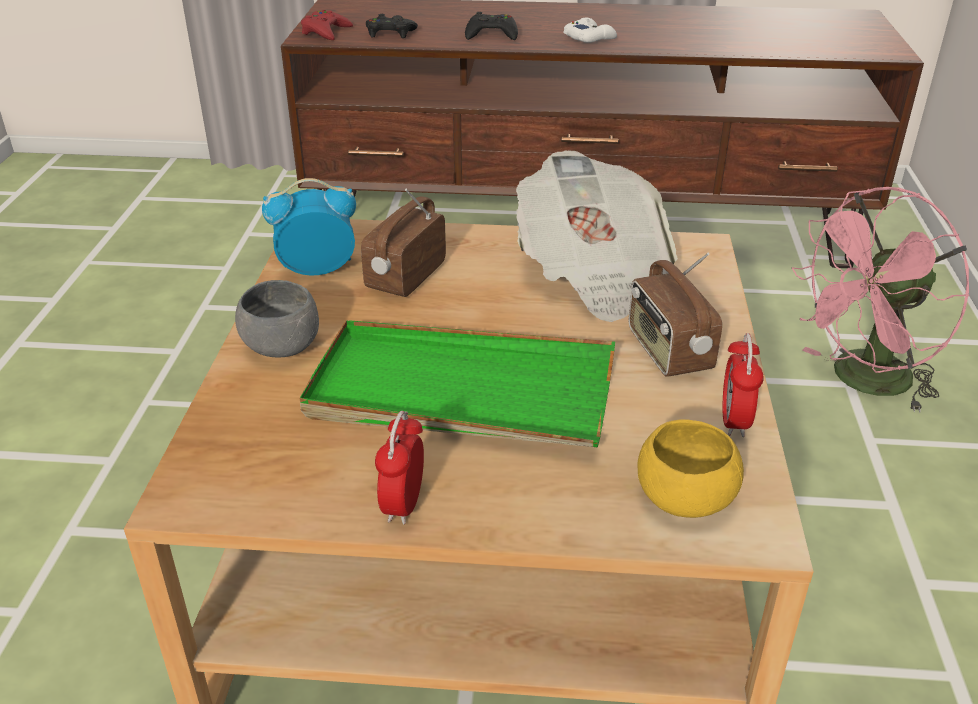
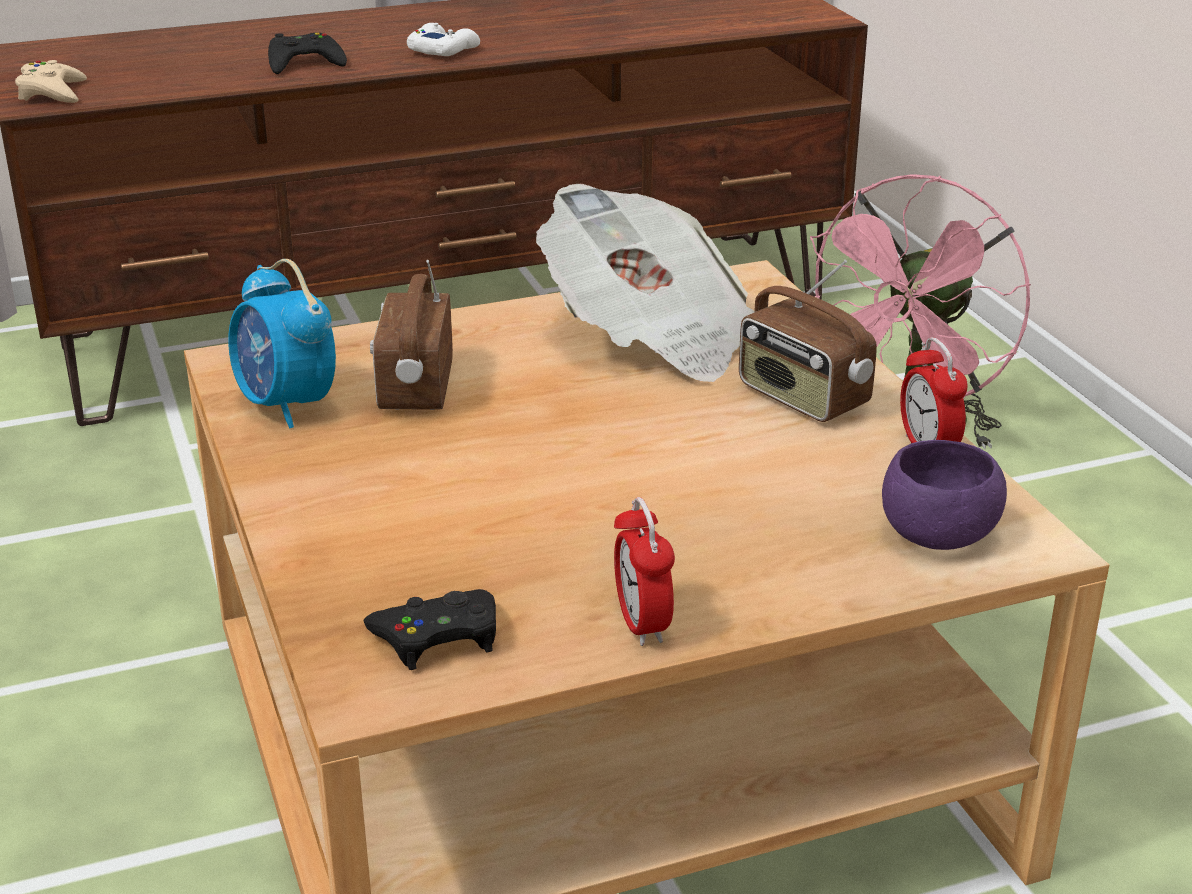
camera: 25 degrees left, 5 degrees down
(281, 347) = (327, 503): grey bowl -> none
(316, 270) = (286, 405): alarm clock -> alarm clock turned 90 degrees counterclockwise
(326, 32) = (52, 92): red game controller -> beige game controller
(390, 33) = (154, 82): black game controller -> black game controller (438, 637)
(461, 393) = (604, 497): green tray -> none
(684, 499) = (937, 535): yellow bowl -> purple bowl

